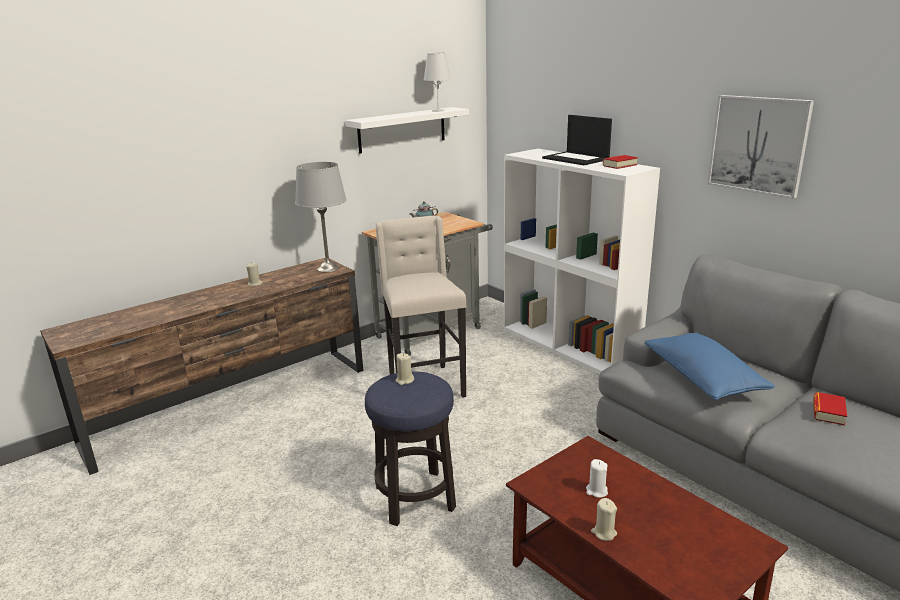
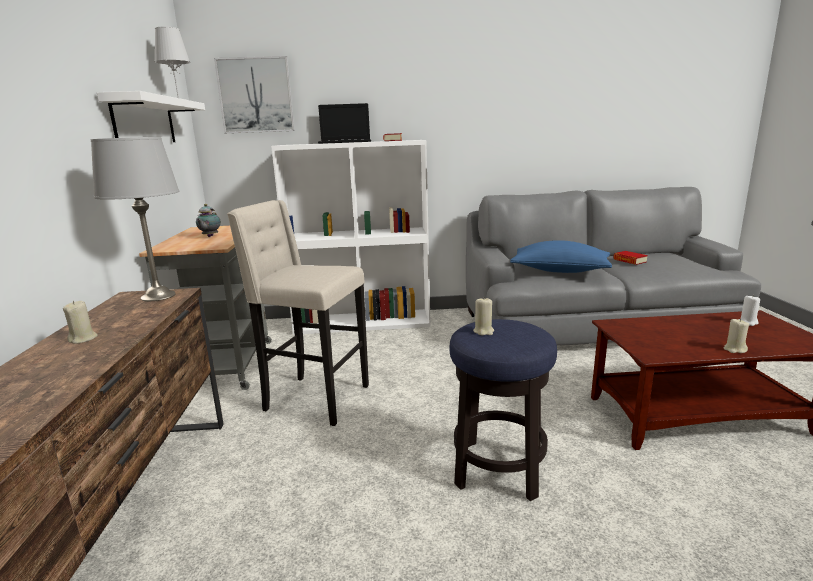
camera: 55 degrees left, 5 degrees down
(596, 491) = (675, 337): white candle -> white candle (748, 322)
(758, 145) = (497, 109): picture -> picture (256, 95)

